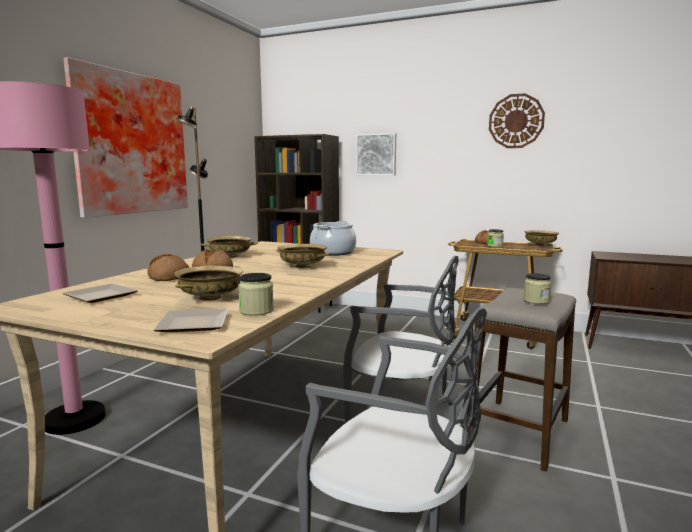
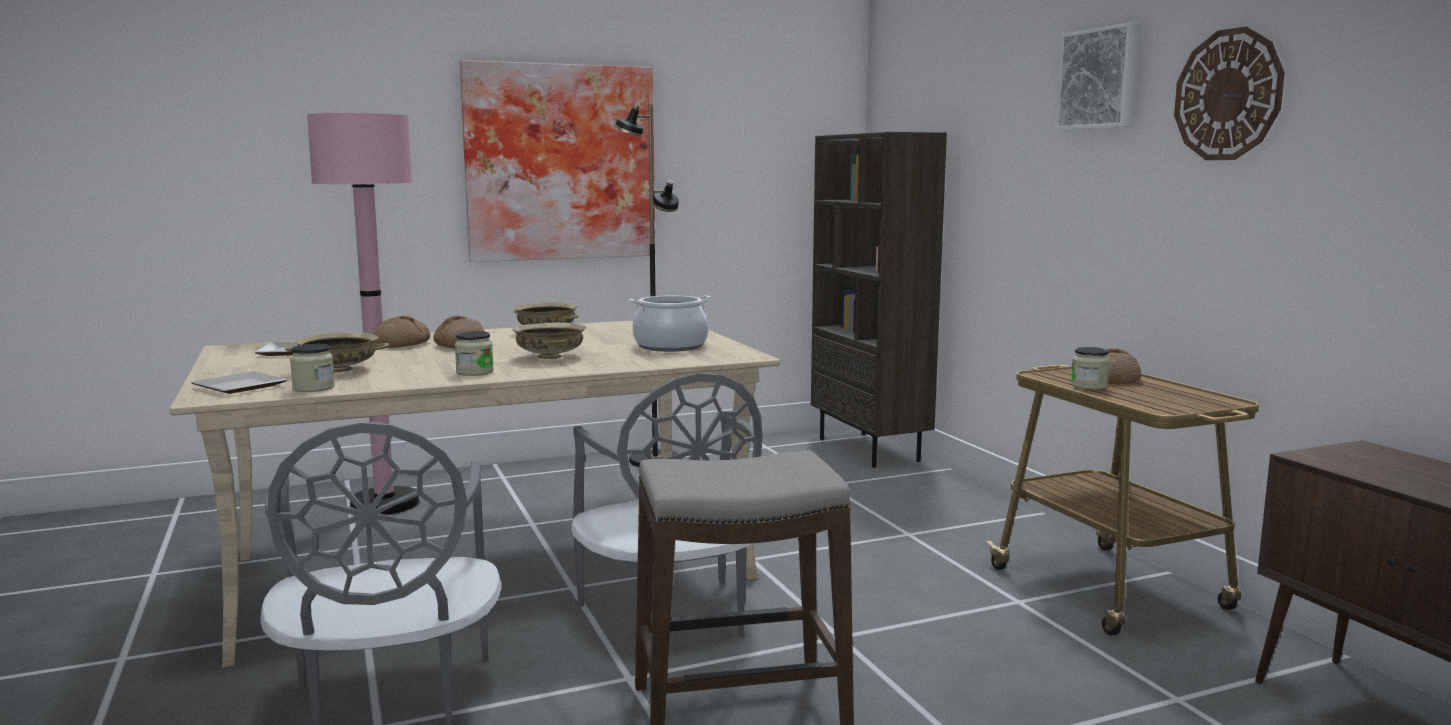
camera: 45 degrees right, 0 degrees up
(376, 154) = (999, 169): picture -> picture (1099, 79)
(536, 301) = (752, 474): jar -> jar (475, 372)
(540, 245) = (1208, 401): beige bowl -> none

